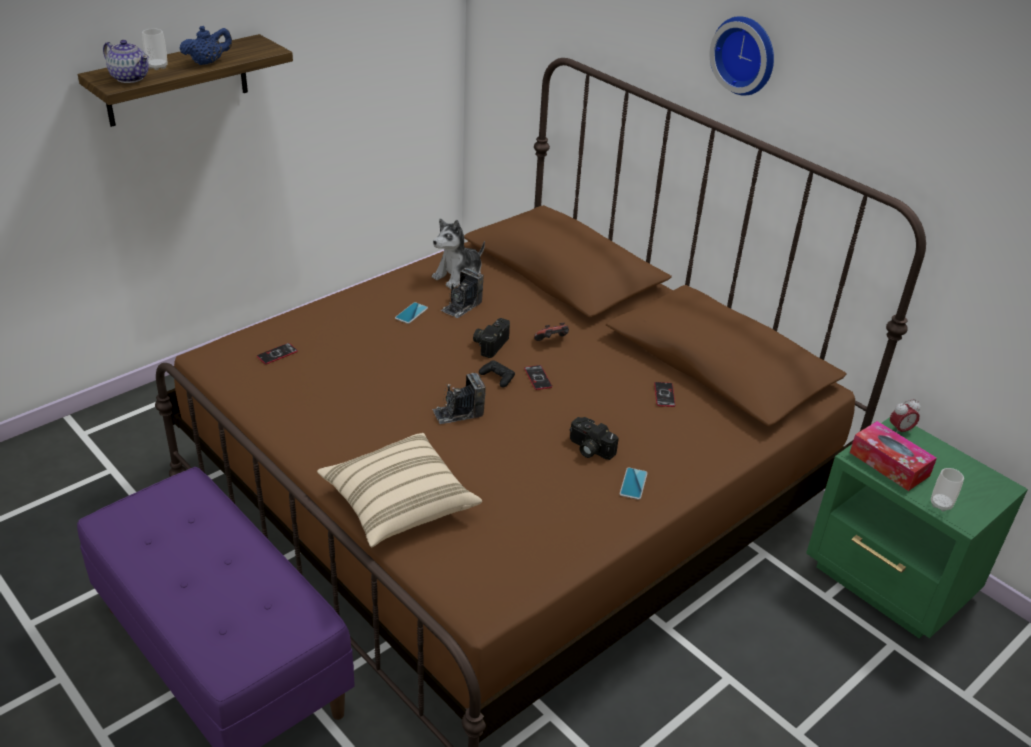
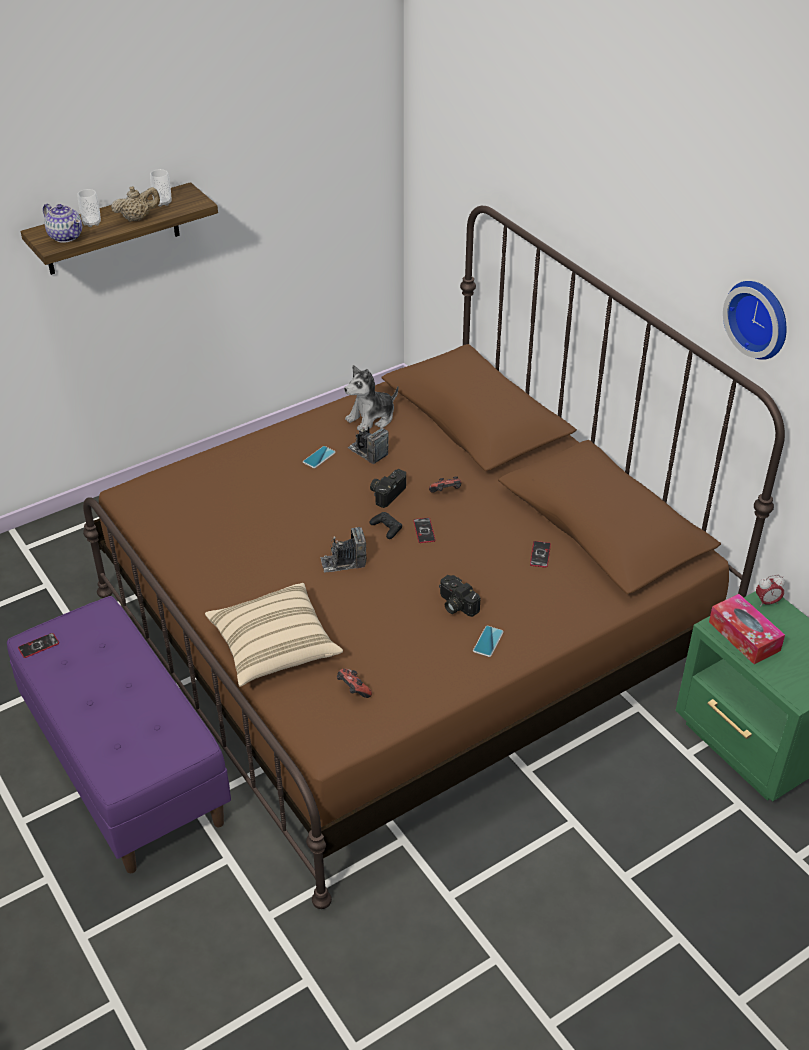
camera: 10 degrees right, 5 degrees up
(208, 62) = (137, 218): blue teapot -> beige teapot
(277, 354) = (189, 494): phone -> phone (38, 646)
(462, 306) = (368, 452): camera -> camera turned 90 degrees clockwise
(497, 545) = (353, 690): none -> game controller
(746, 54) = (639, 229): wall clock -> wall clock (760, 318)
(941, 504) = (781, 679): cup -> cup (162, 203)

